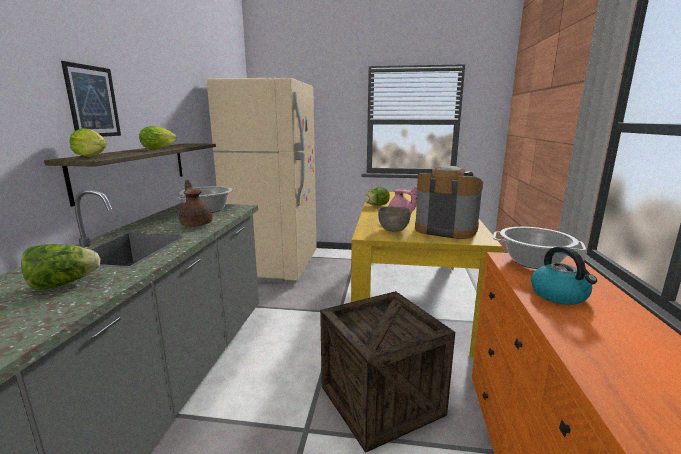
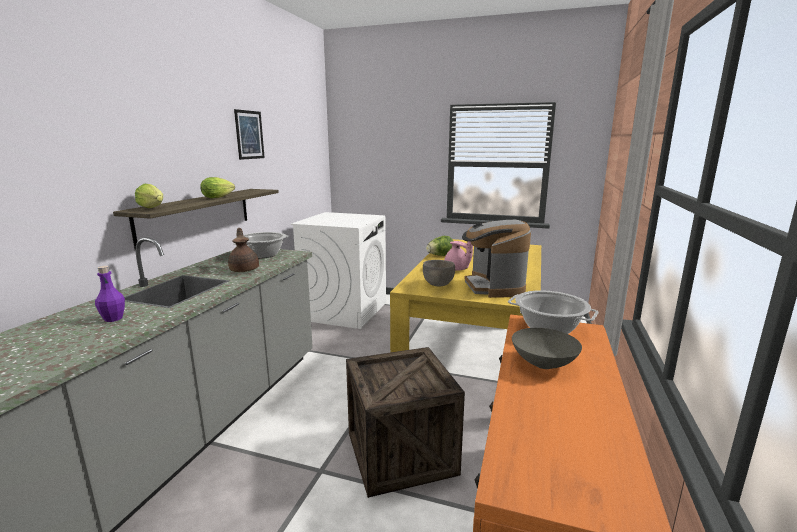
camera: 10 degrees right, 0 degrees up
(64, 284) = (113, 319): lettuce -> purple bottle
(93, 101) = (159, 158): picture -> picture (249, 135)
(275, 265) = (345, 311): beige fridge -> white washing machine
(445, 229) = (493, 287): coffee machine -> coffee machine turned 135 degrees counterclockwise
(559, 295) = (544, 364): kettle -> grey bowl

